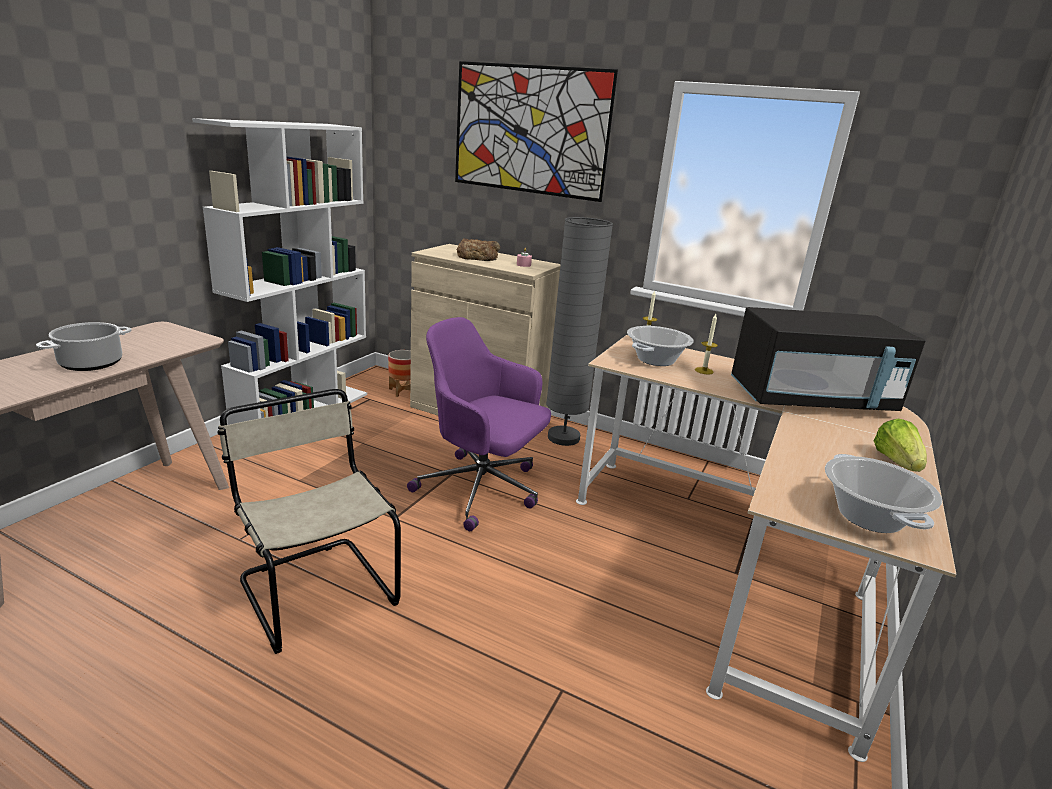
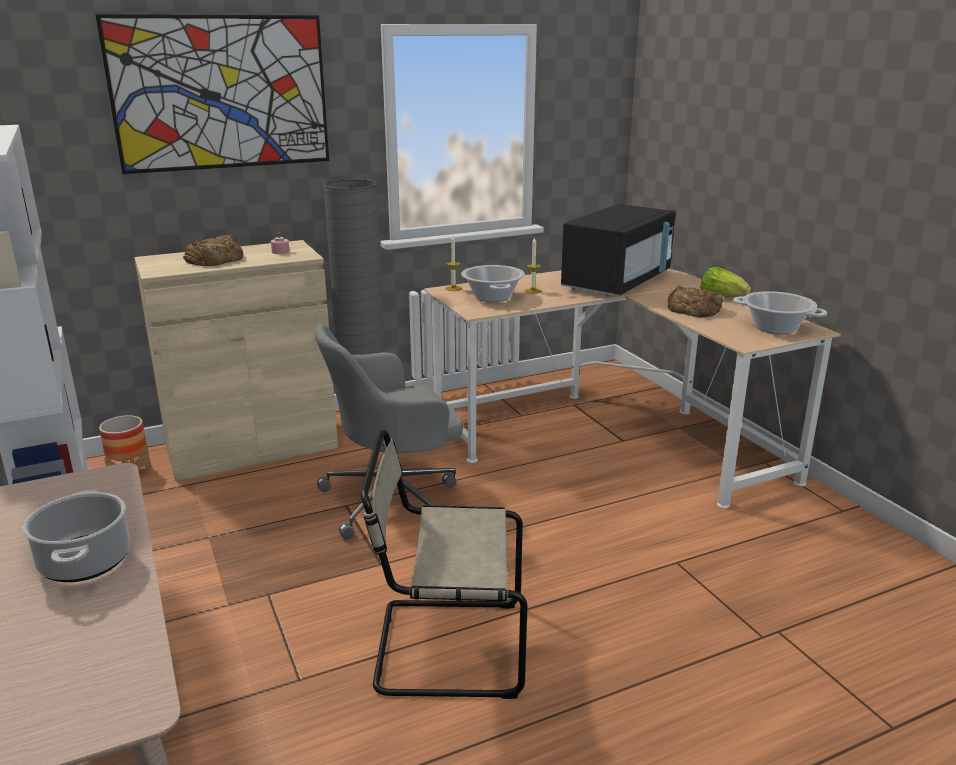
camera: 50 degrees left, 0 degrees up
(482, 490) = (394, 499): purple office chair -> grey office chair
(822, 453) = (694, 309): none -> bread

